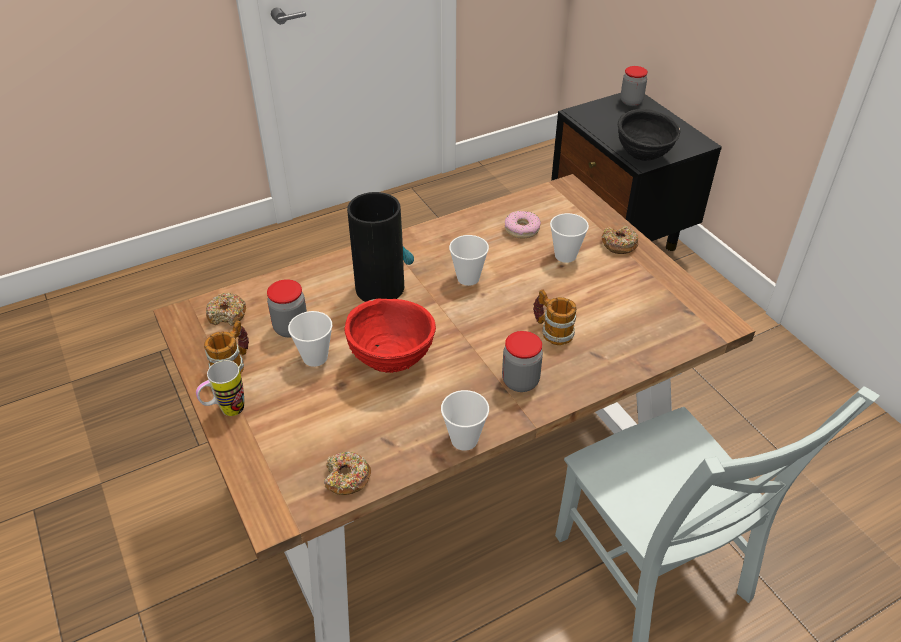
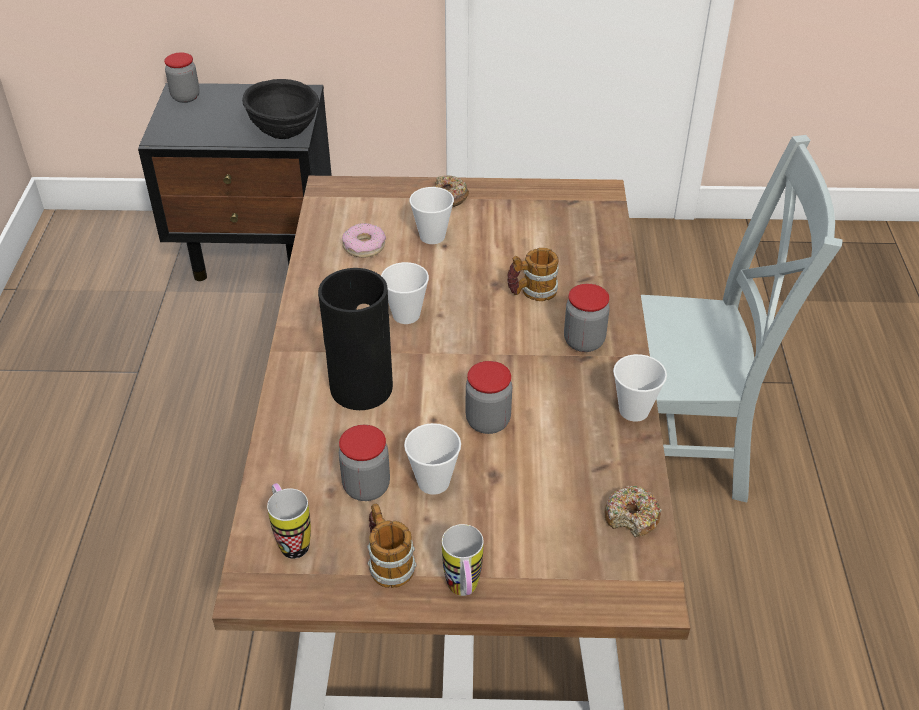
camera: 60 degrees left, 0 degrees up
(227, 315) = (291, 540): donut -> mug
(392, 361) = (488, 421): red bowl -> jar

